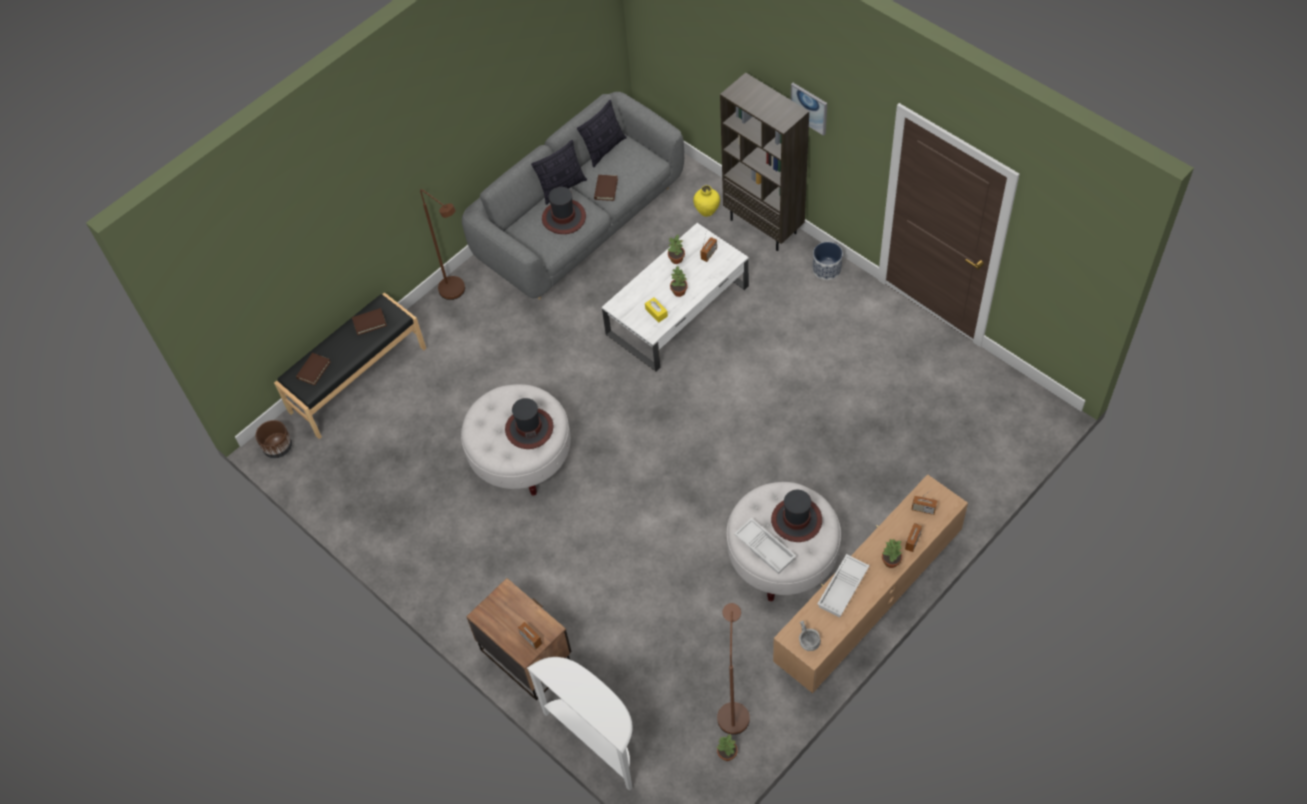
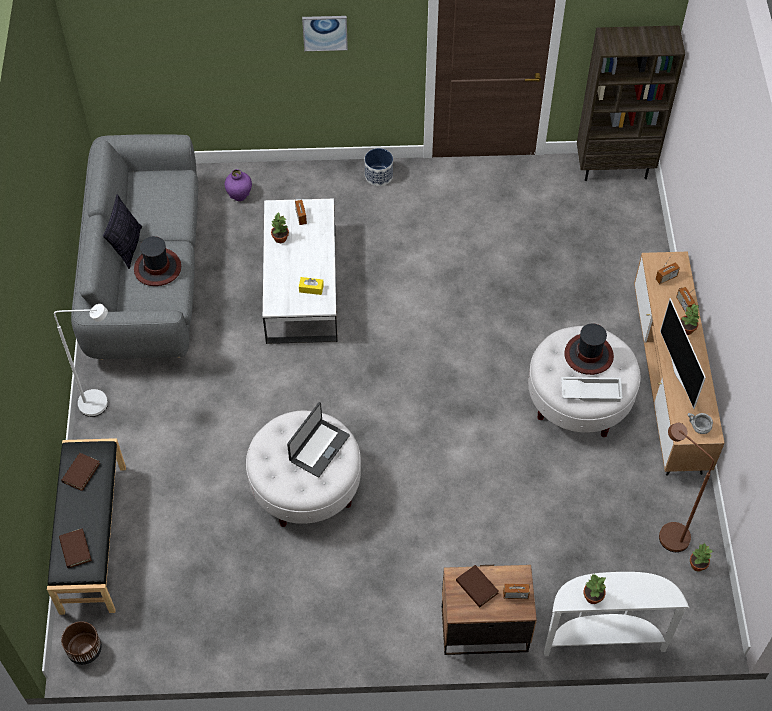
camera: 50 degrees left, 0 degrees up
(457, 293) = (101, 403): brown floor lamp -> white floor lamp
(529, 428) = (318, 448): hat -> laptop
(604, 149) = (128, 193): pillow -> none
(606, 189) = (167, 222): brown book -> brown book (477, 587)
(679, 291) = (310, 260): potted plant -> potted plant (592, 596)
(707, 211) = (239, 195): yellow vase -> purple vase
(764, 226) = (297, 176): brown bookcase -> brown bookcase (614, 167)
(843, 589) = (679, 373): white tray -> television

